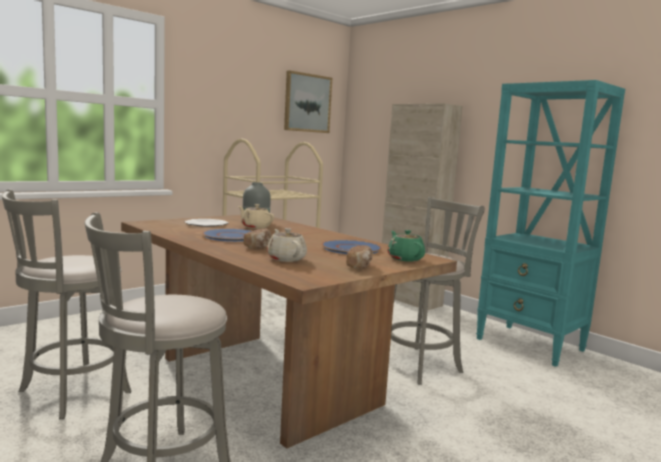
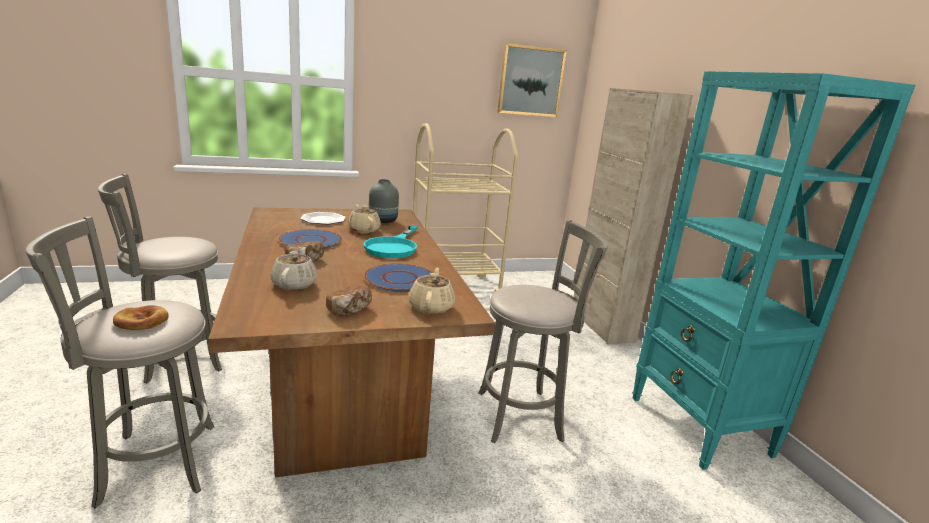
camera: 25 degrees right, 10 degrees up
(177, 307) = (142, 321): none -> bread
(303, 234) = (394, 247): none -> turquoise frying pan
(405, 258) = (431, 307): green teapot -> beige teapot

